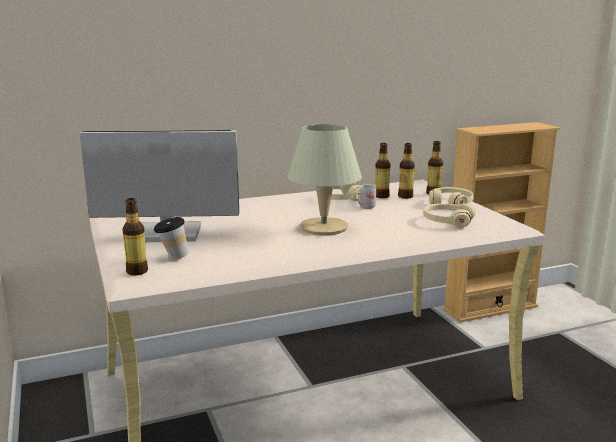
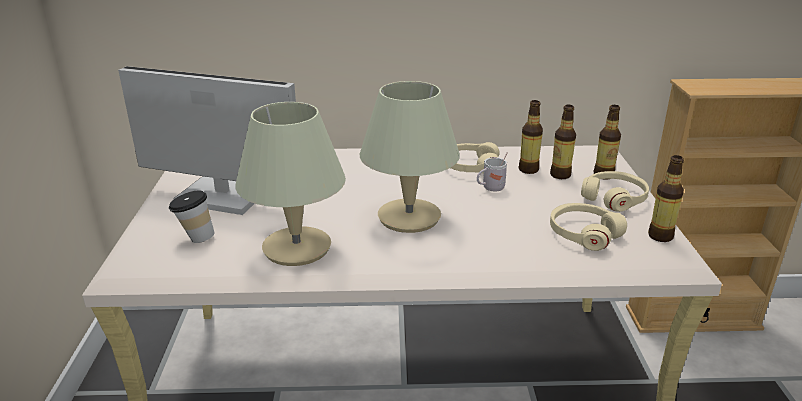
camera: 20 degrees right, 10 degrees up
(137, 271) = (140, 255): bottle -> bottle (660, 236)
(258, 252) = (296, 248): none -> beige table lamp

